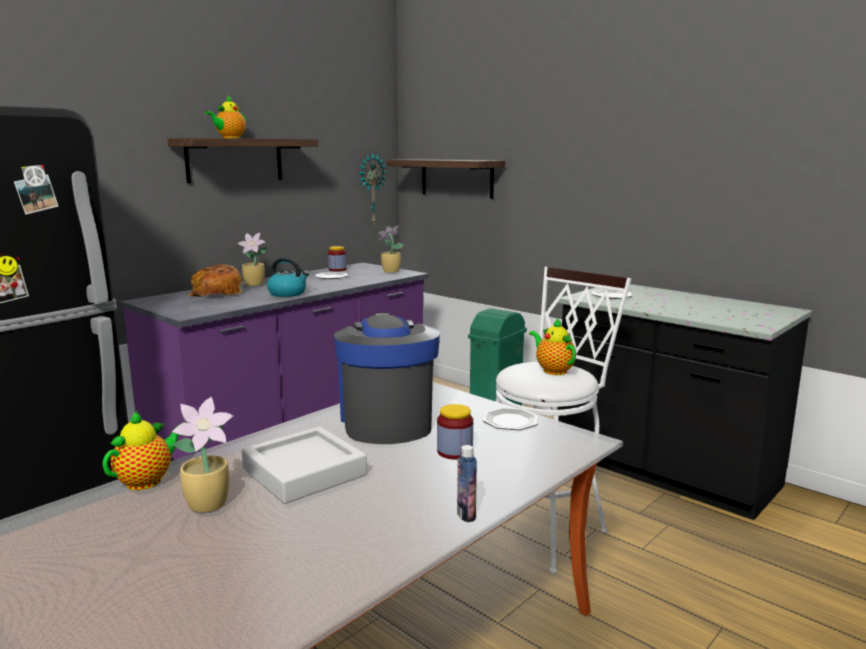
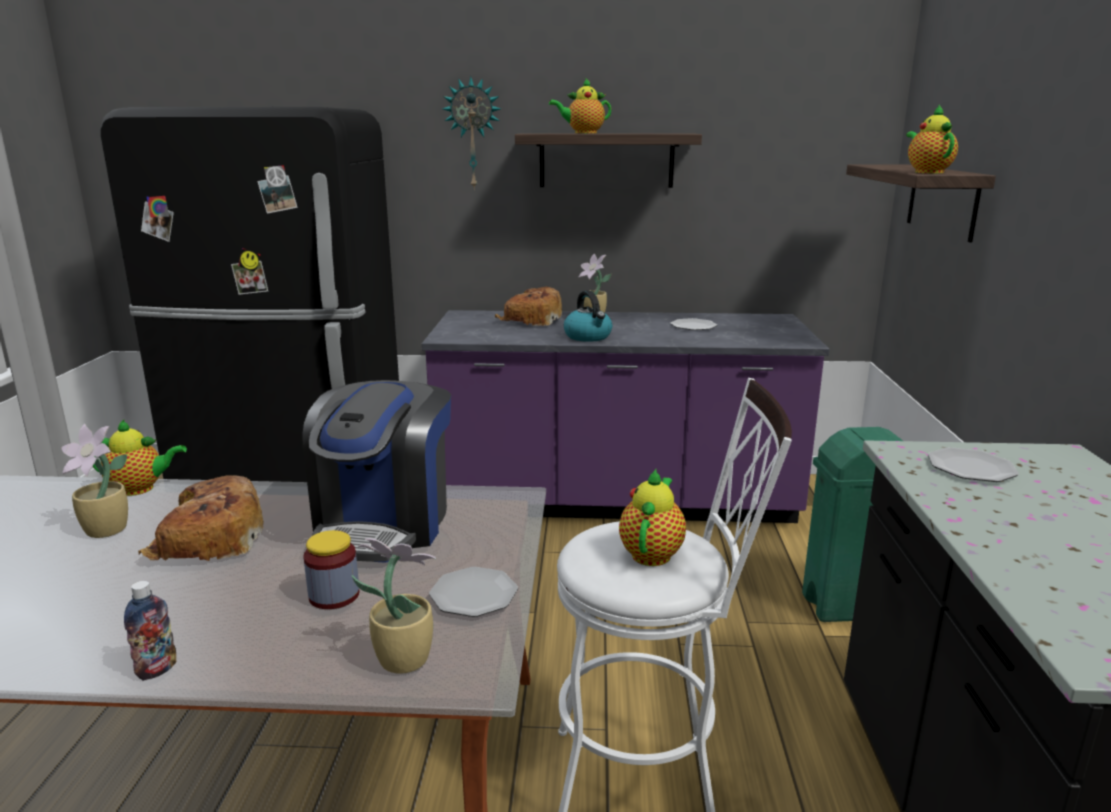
camera: 50 degrees right, 5 degrees up
(304, 472) = (208, 540): grey tray -> bread
(337, 269) = (730, 318): jar -> none
(371, 189) = (831, 207): wall clock -> wall clock (473, 134)
(386, 420) = (384, 524): coffee machine -> coffee machine turned 150 degrees clockwise
(390, 271) = (785, 334): potted plant -> potted plant (402, 658)
(470, 160) = (927, 172): none -> teapot

